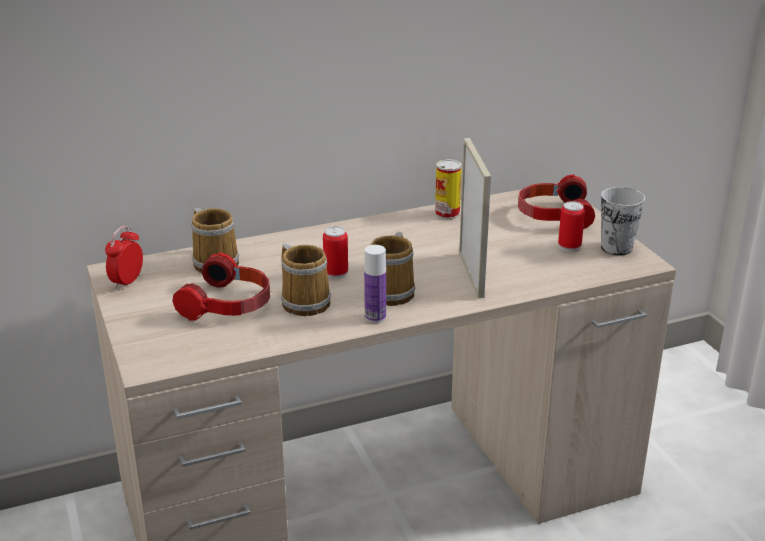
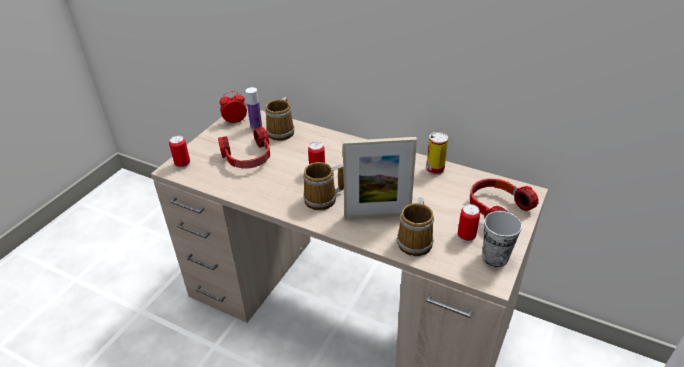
camera: 50 degrees right, 10 degrees up
(151, 354) = (182, 164): none -> can
(305, 301) = (278, 177): mug -> mug (416, 241)
(375, 317) = (289, 208): bottle -> bottle (256, 127)
(471, 274) = (377, 216): picture frame -> picture frame turned 45 degrees clockwise

